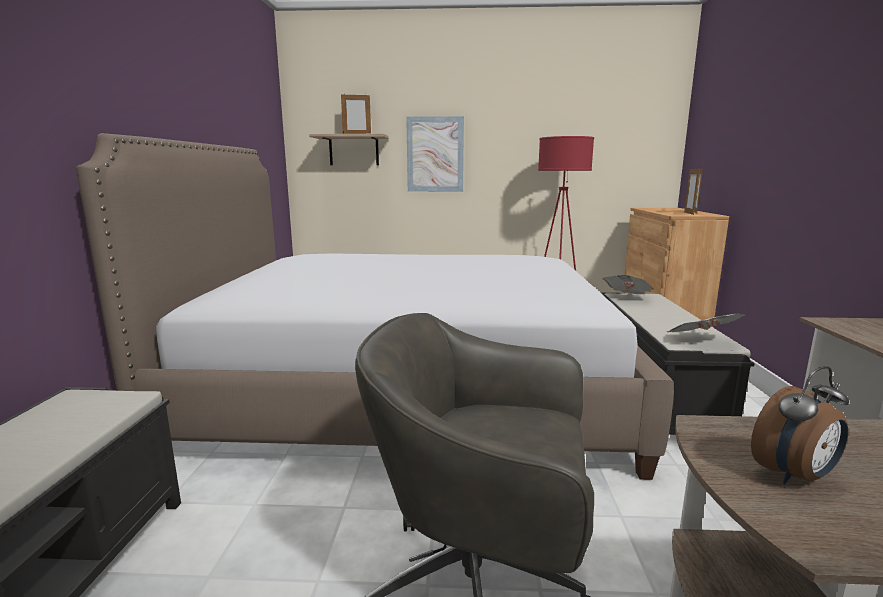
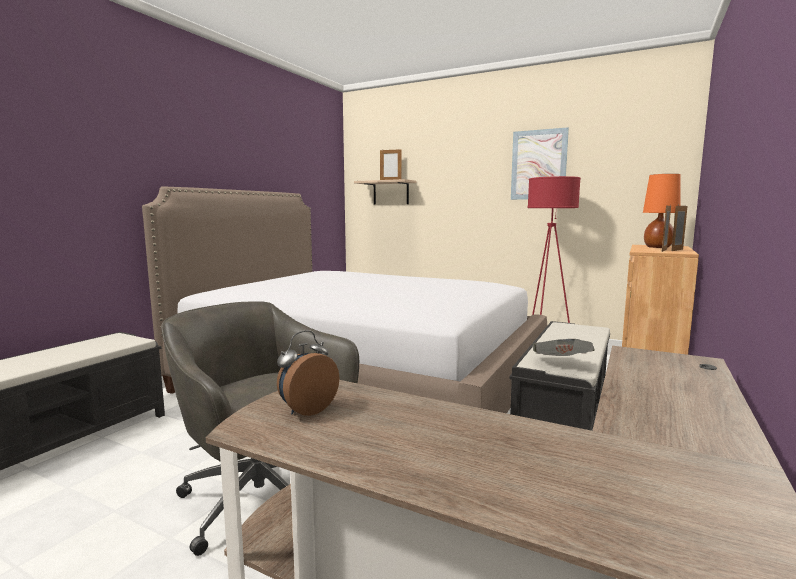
camera: 25 degrees right, 5 degrees down
(435, 154) = (452, 195): picture -> picture (538, 165)
(627, 298) = (565, 327): newspaper -> none
(668, 210) = (657, 247): none -> orange table lamp
(794, 476) = (306, 410): alarm clock -> alarm clock turned 135 degrees clockwise

